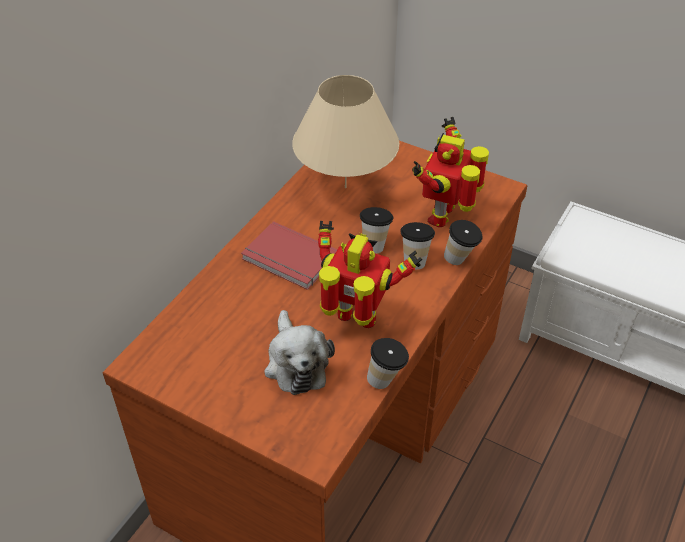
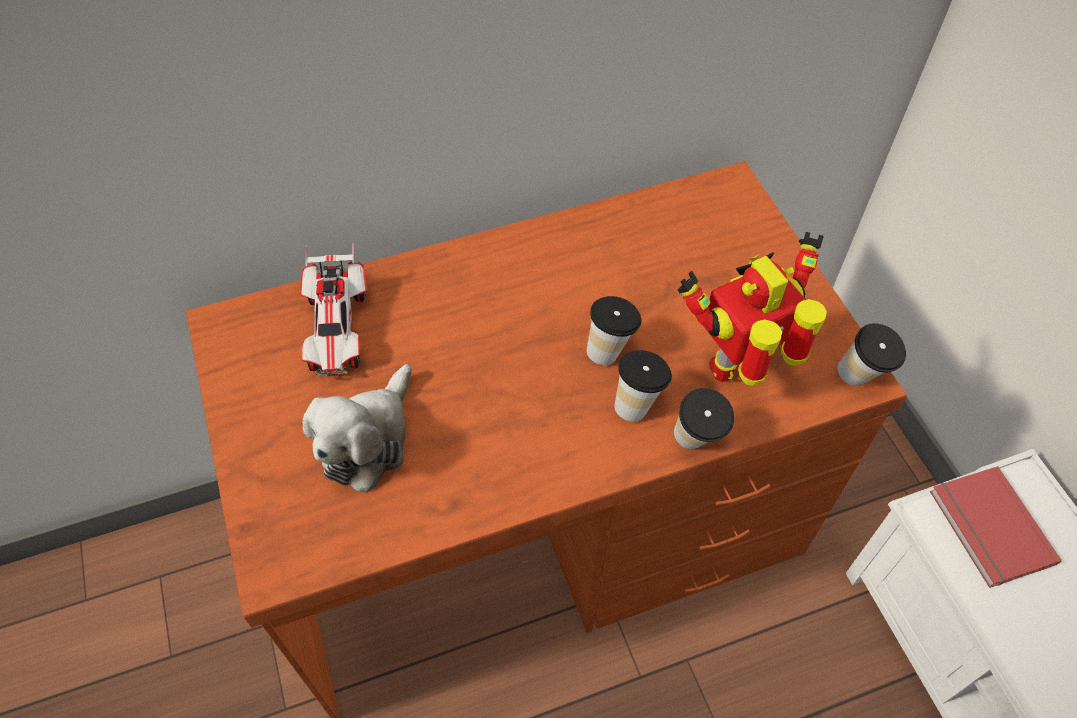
camera: 40 degrees right, 10 degrees up
(213, 323) = (338, 329): none -> toy car
(289, 259) = (493, 303): red book -> red book (988, 529)
(345, 187) = (653, 250): beige table lamp -> none
(357, 320) = (487, 435): toy robot -> none
(386, 380) = (440, 539): cup -> cup (861, 379)

